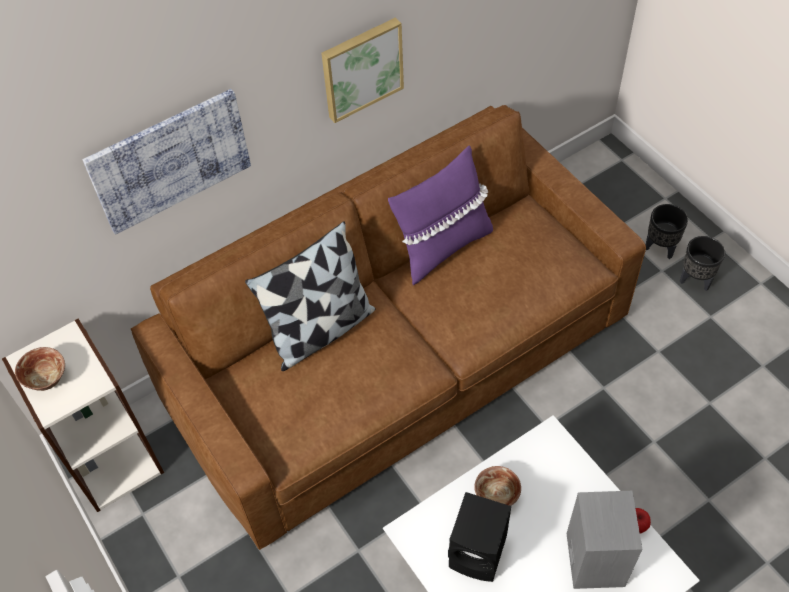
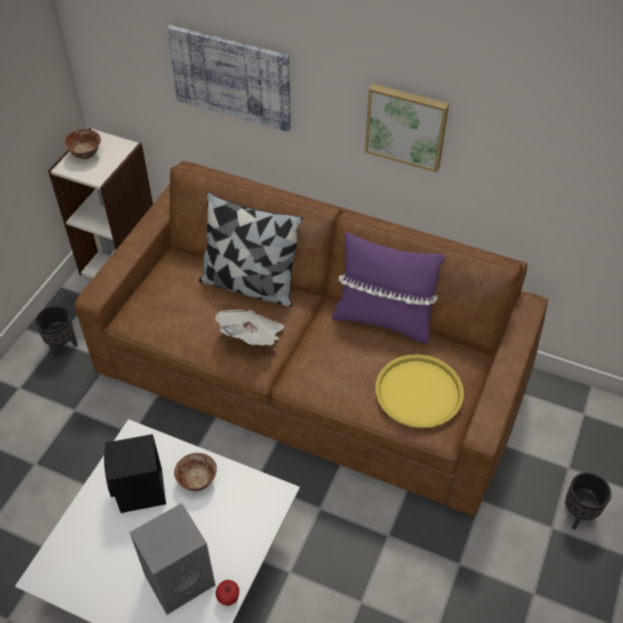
camera: 55 degrees right, 5 degrees down
(391, 359) = (252, 337): none -> newspaper
(541, 263) = (419, 392): none -> yellow tray
(694, 280) = (565, 561): black planter -> black planter (62, 346)

